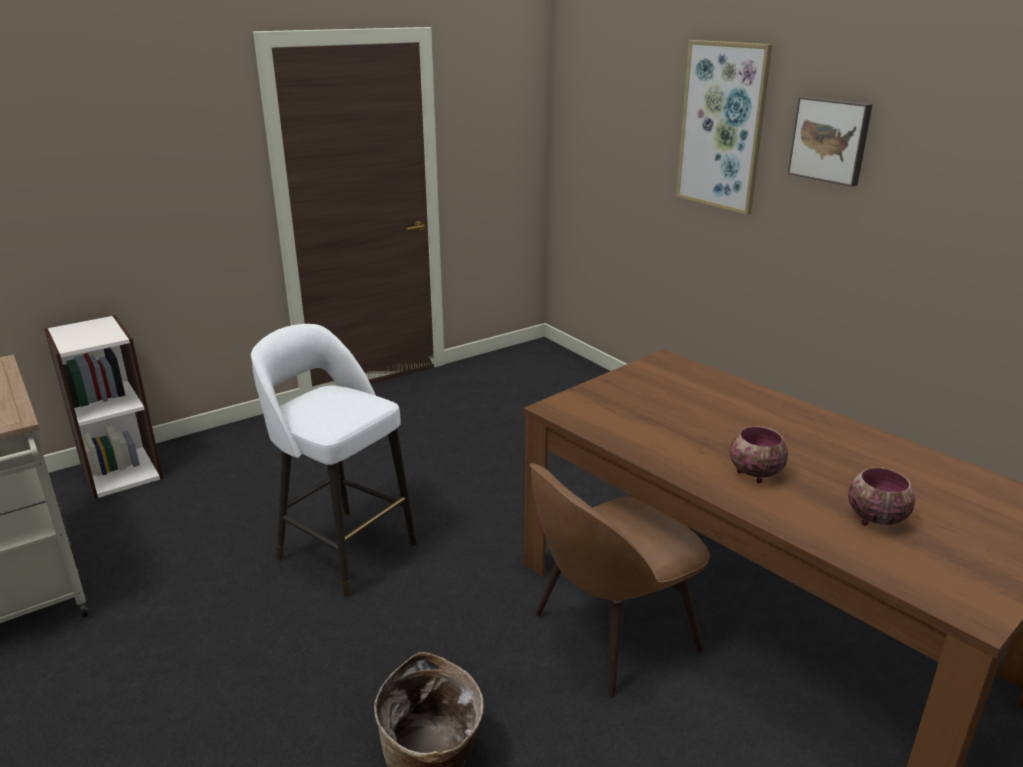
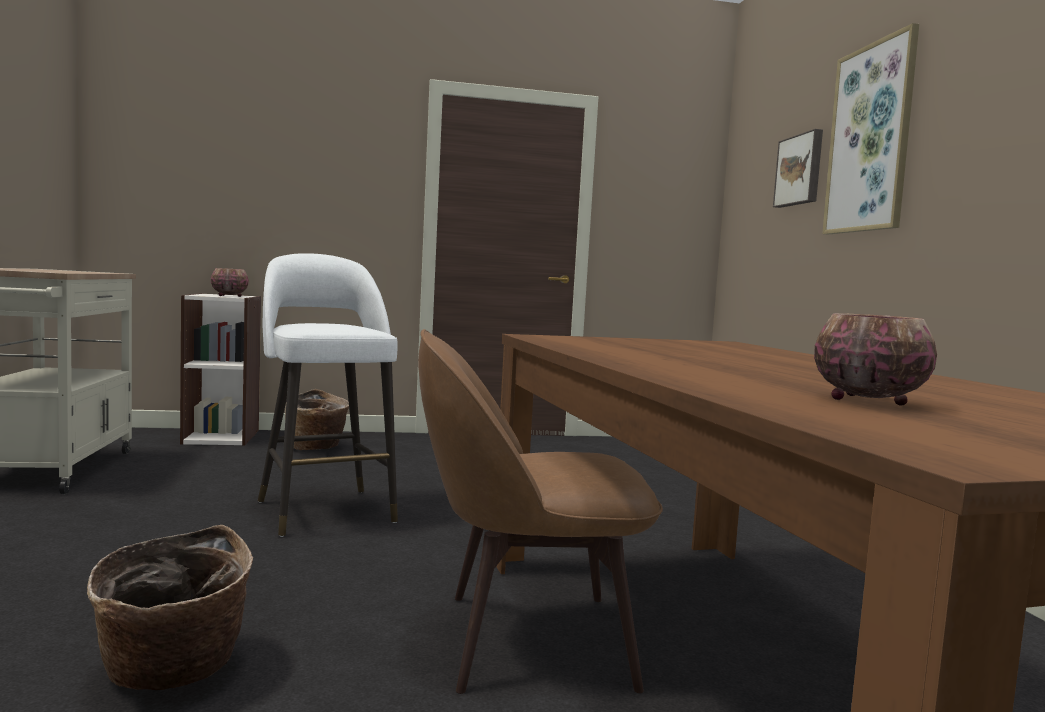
camera: 25 degrees right, 20 degrees down
(237, 460) = (315, 448): none -> basket
(754, 473) = (715, 369): bowl -> bowl (228, 296)
(830, 140) = (986, 100): picture -> picture (800, 170)

